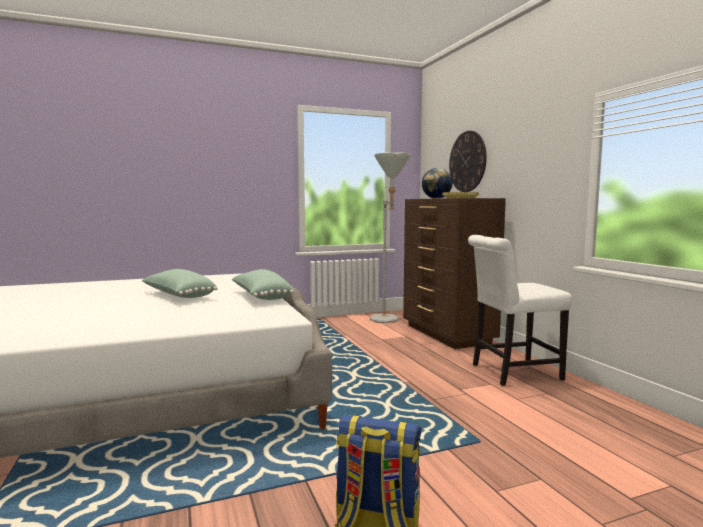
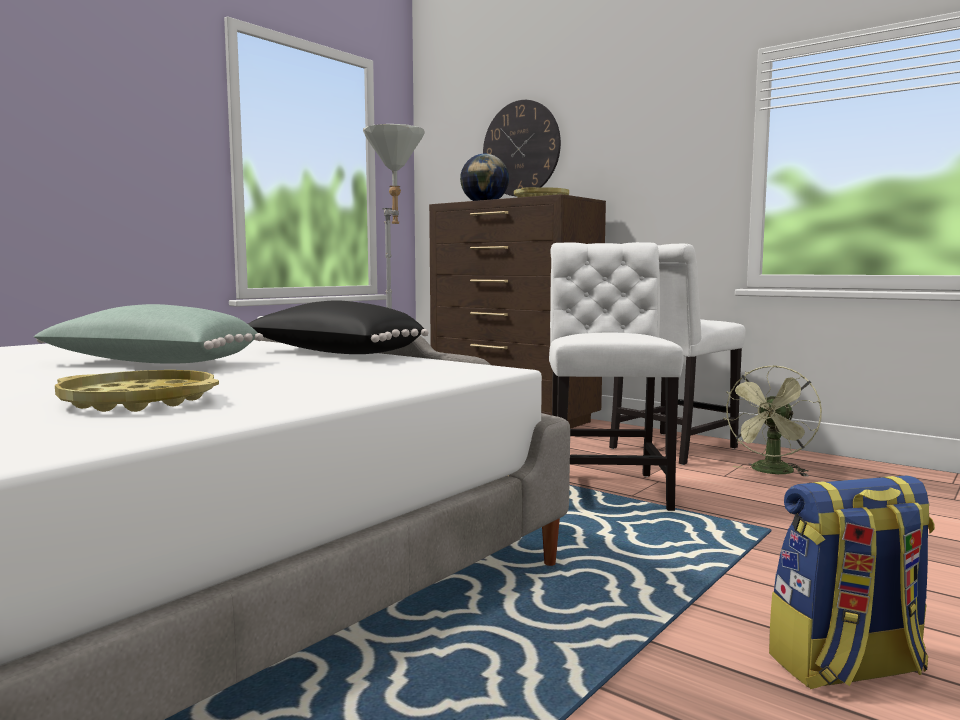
camera: 30 degrees left, 0 degrees up
(115, 320) = (139, 401): none -> yellow tray
(261, 296) = (333, 353): green pillow -> black pillow
(425, 391) = (606, 488): none -> white chair
(557, 403) = (771, 472): none -> green fan

